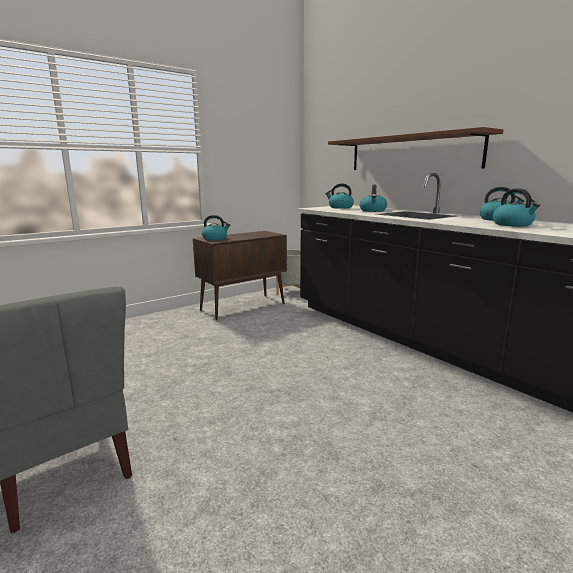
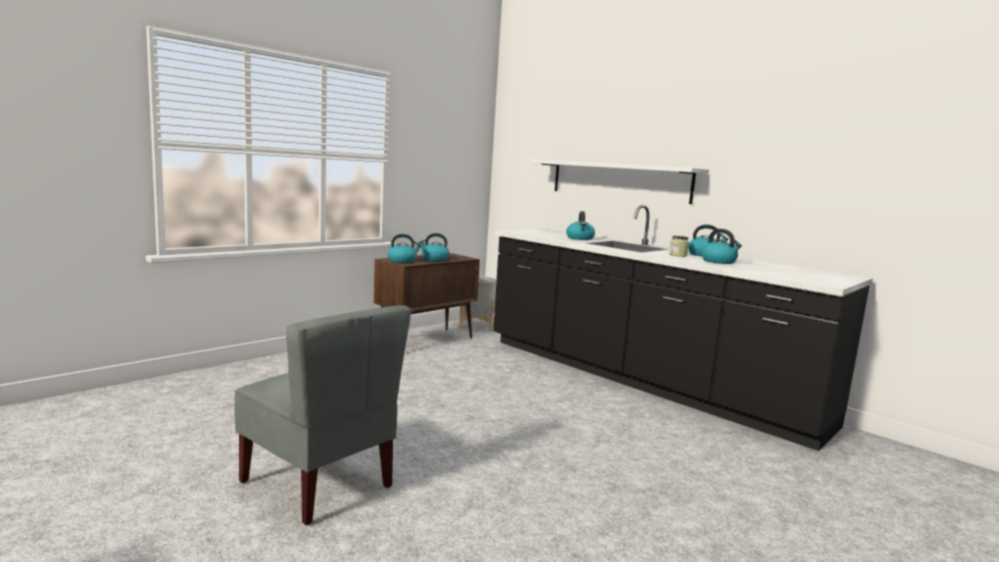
camera: 10 degrees left, 5 degrees down
(340, 207) = (542, 232): kettle -> kettle (434, 259)
(411, 153) = (619, 181): brown shelf -> white shelf
(467, 220) = (678, 255): none -> jar

